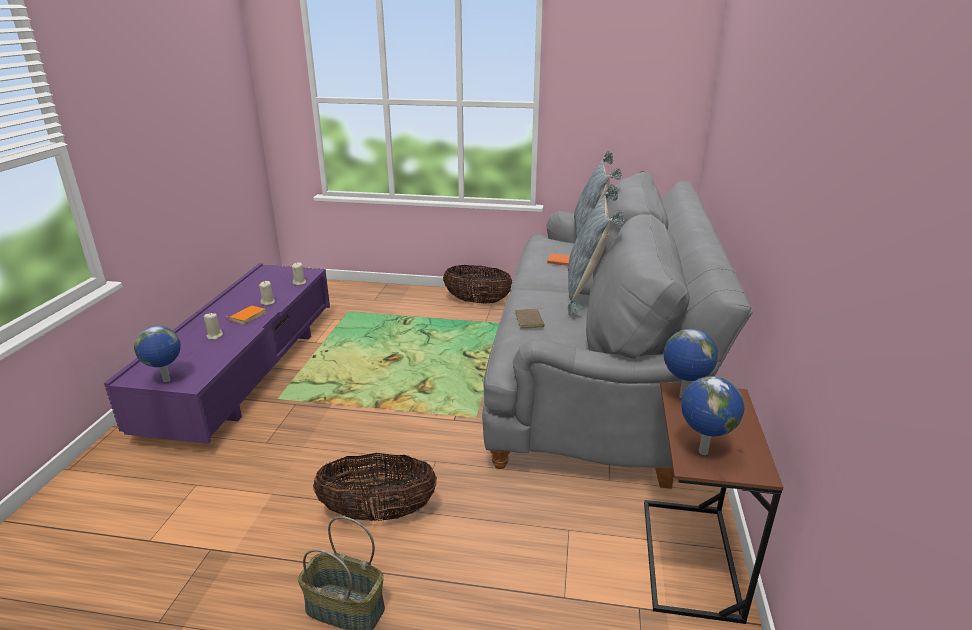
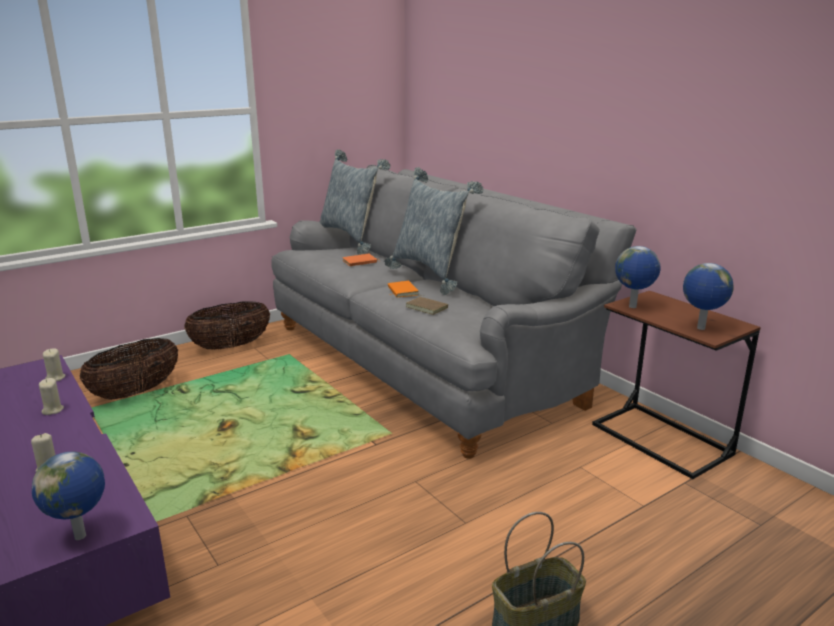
camera: 45 degrees left, 5 degrees down
(247, 316) = (52, 433): orange book -> orange book (401, 291)
(378, 513) = (438, 544): basket -> basket (136, 392)

